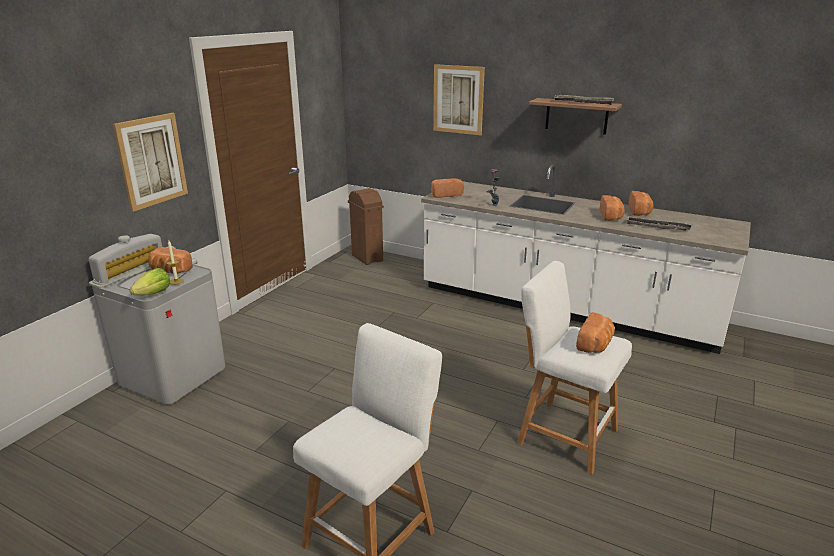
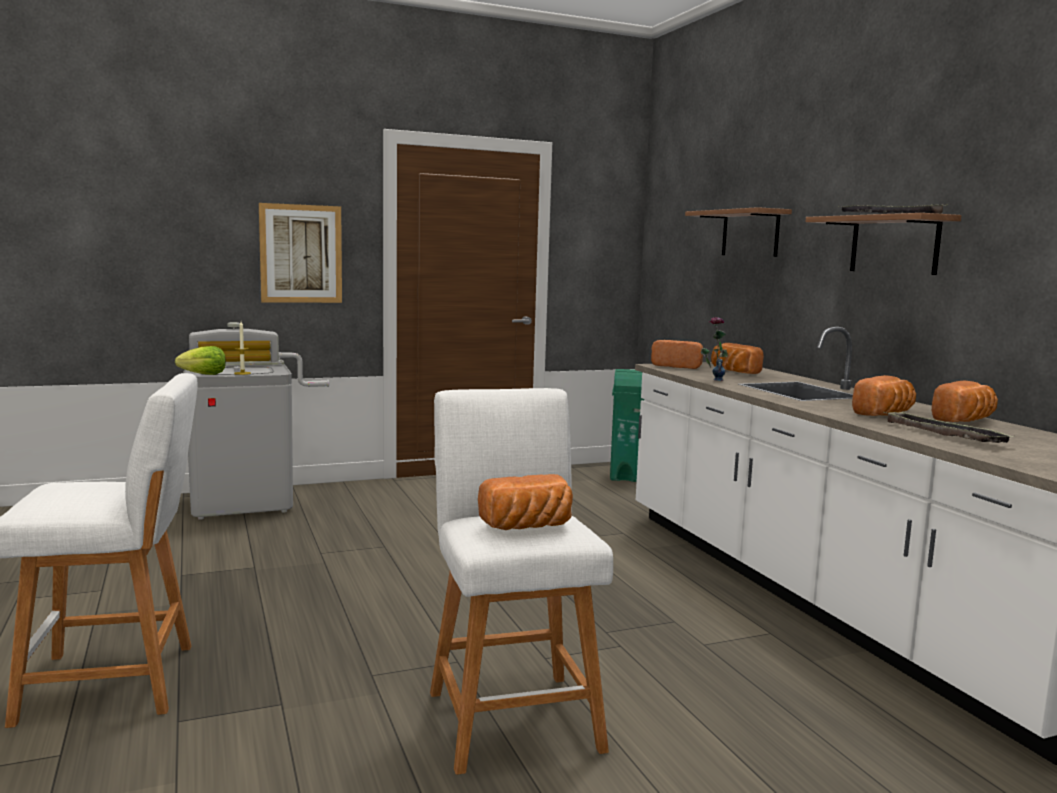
camera: 40 degrees right, 15 degrees down
(169, 271) = (259, 369): bread -> bread (733, 371)
(367, 258) = (625, 475): brown trash can -> green trash can
(458, 99) = (750, 233): picture -> shelf

